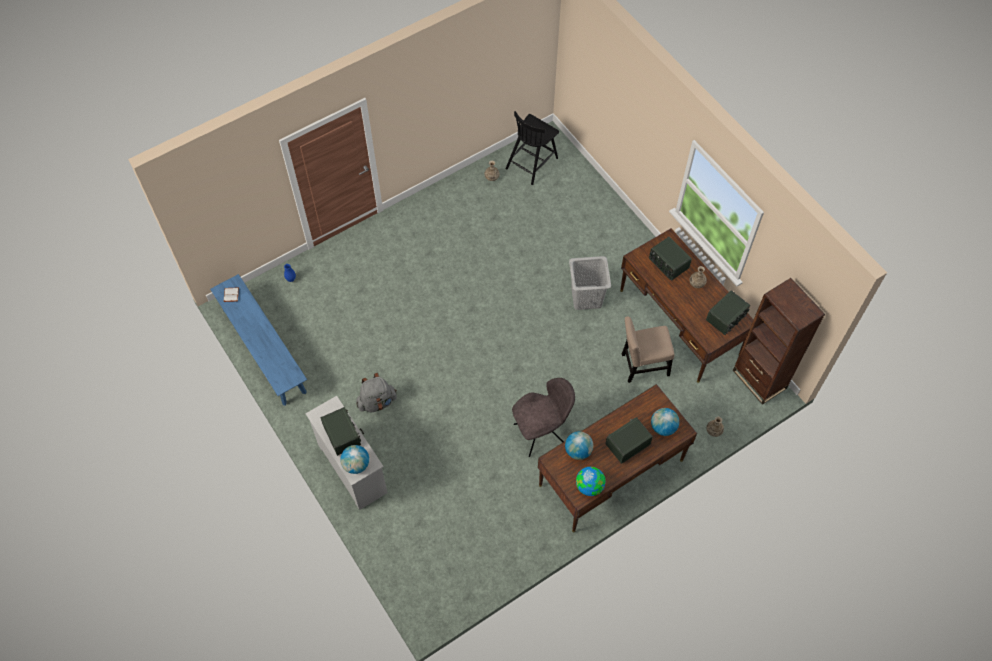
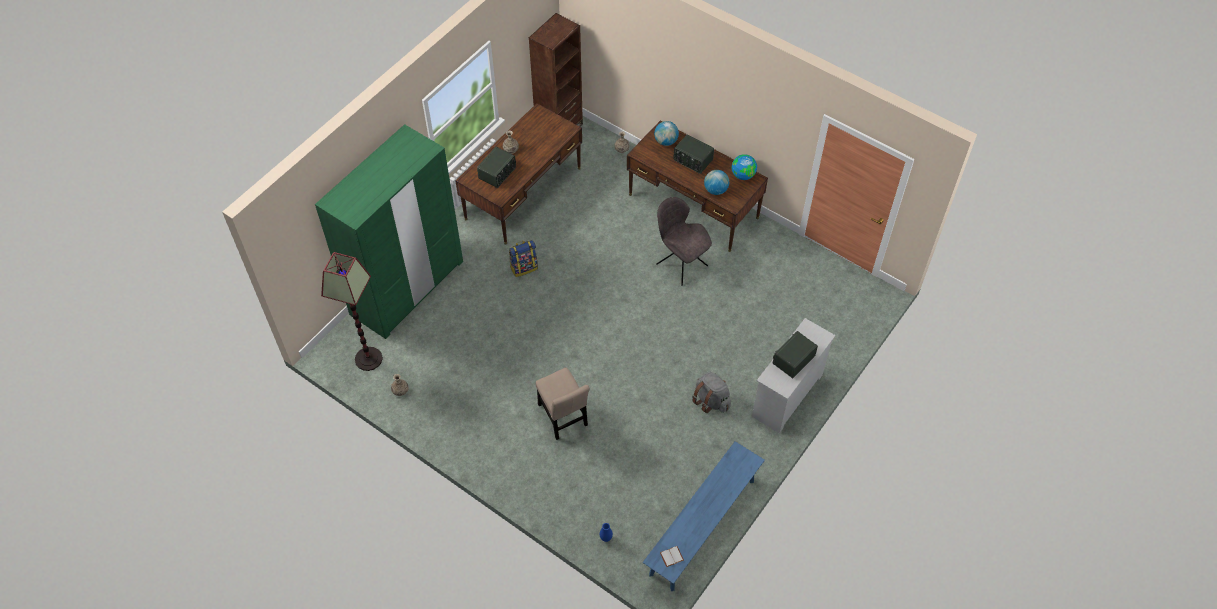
camera: 110 degrees left, 5 degrees down
(356, 465) = (815, 338): globe -> none
(532, 162) = (368, 359): black chair -> floor lamp
(586, 297) = (524, 267): grey laundry basket -> backpack
(597, 204) = (407, 288): none -> green wardrobe
(642, 365) = (580, 209): beige chair -> beige chair (563, 417)
(726, 318) = (539, 123): radio -> none

